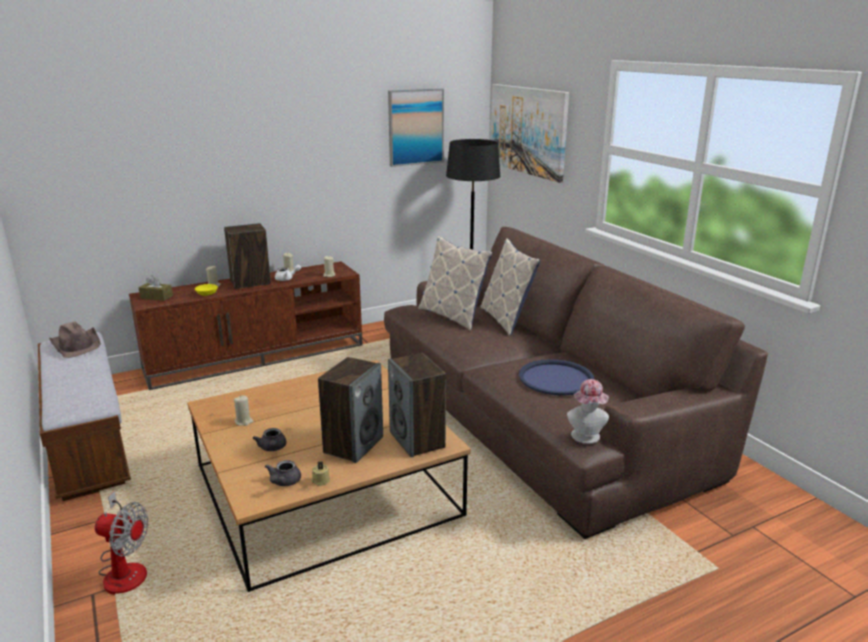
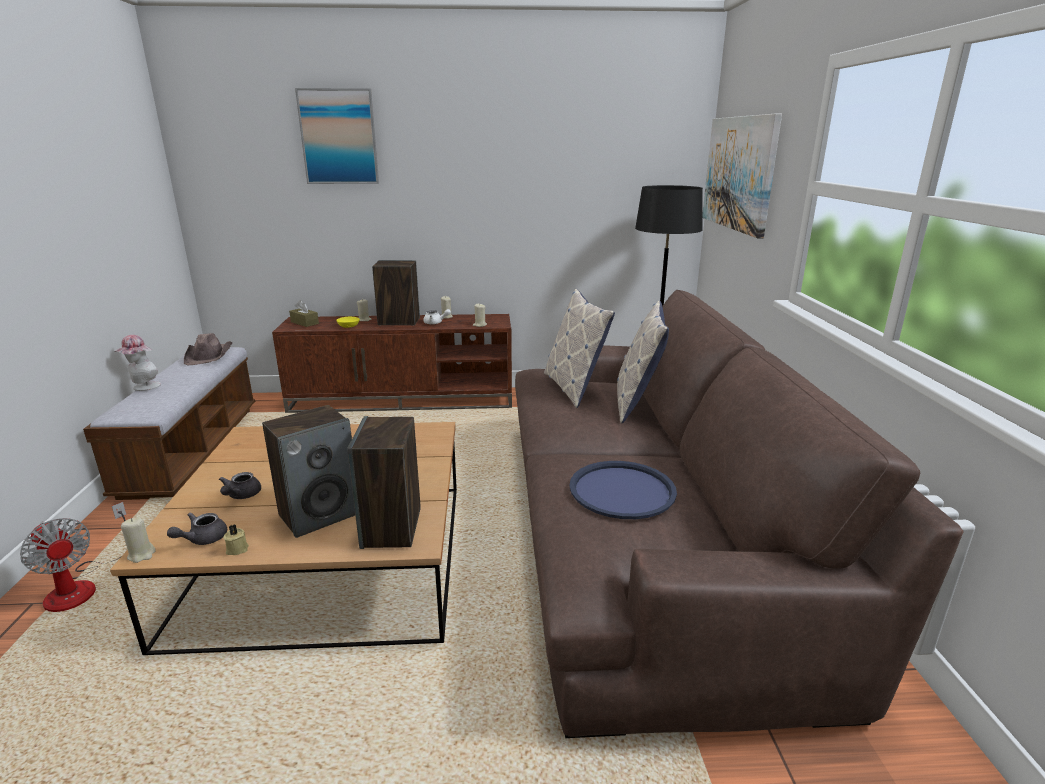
camera: 25 degrees right, 0 degrees up
(244, 421) = (253, 459): beige candle -> beige candle (142, 554)
(415, 127) = (609, 168): picture -> picture (339, 137)
(586, 438) = (584, 590): hat -> hat (144, 387)

